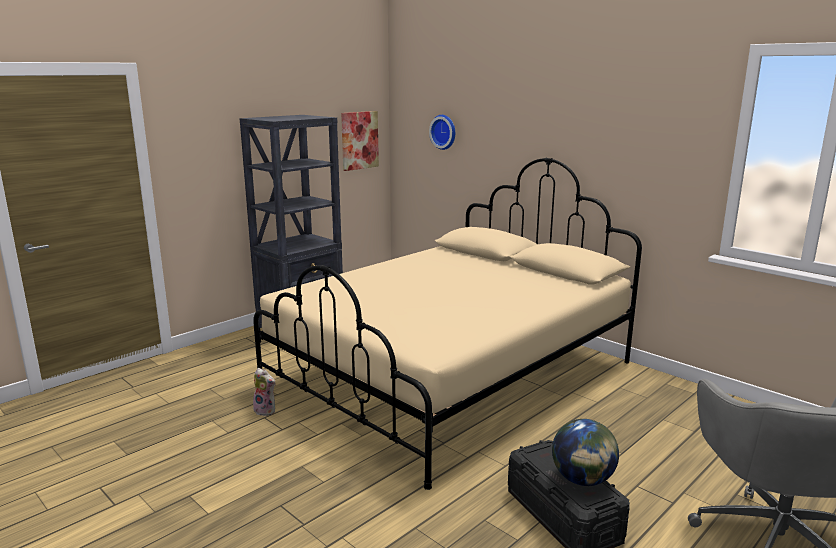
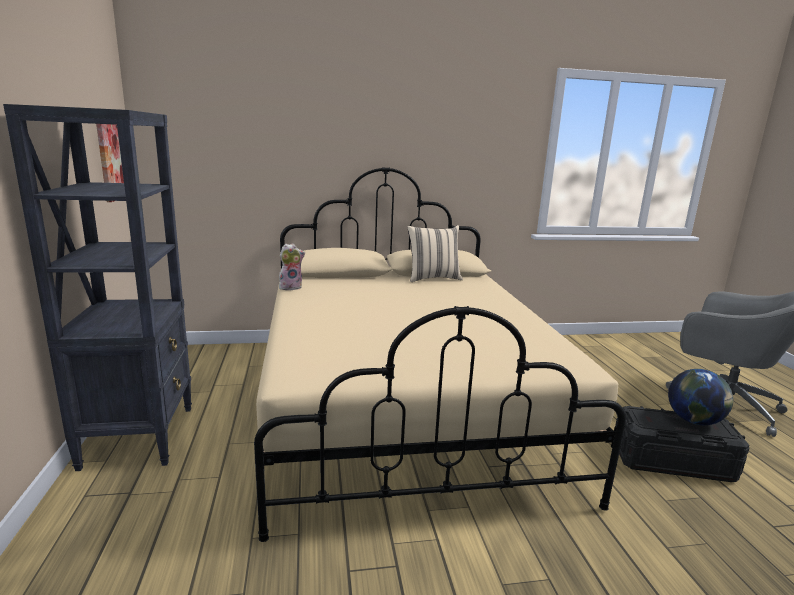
camera: 55 degrees left, 0 degrees up
(266, 410) = (332, 561): plush toy -> plush toy (291, 287)
(444, 132) = (235, 145): wall clock -> none
(542, 274) = (433, 278): none -> beige pillow

